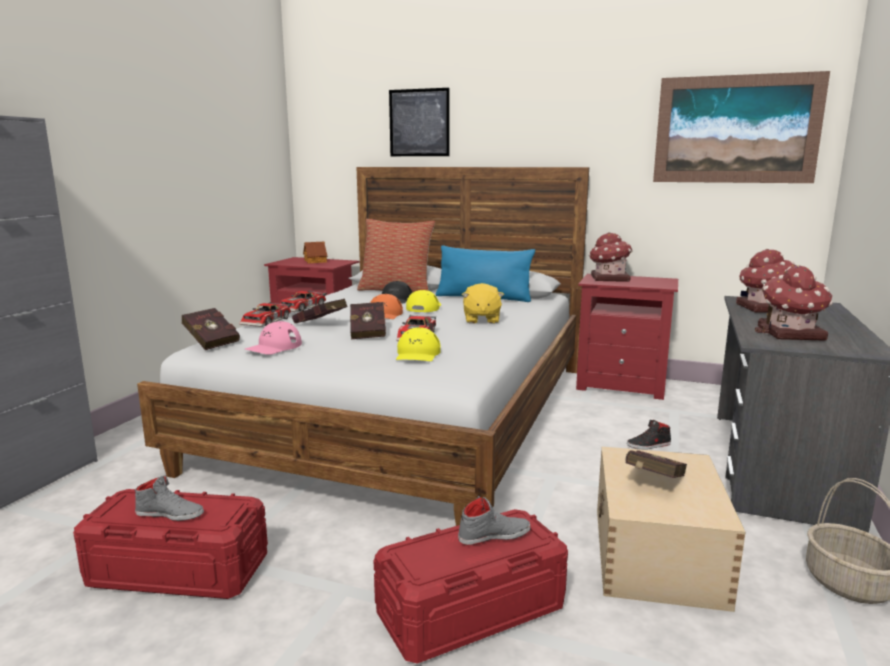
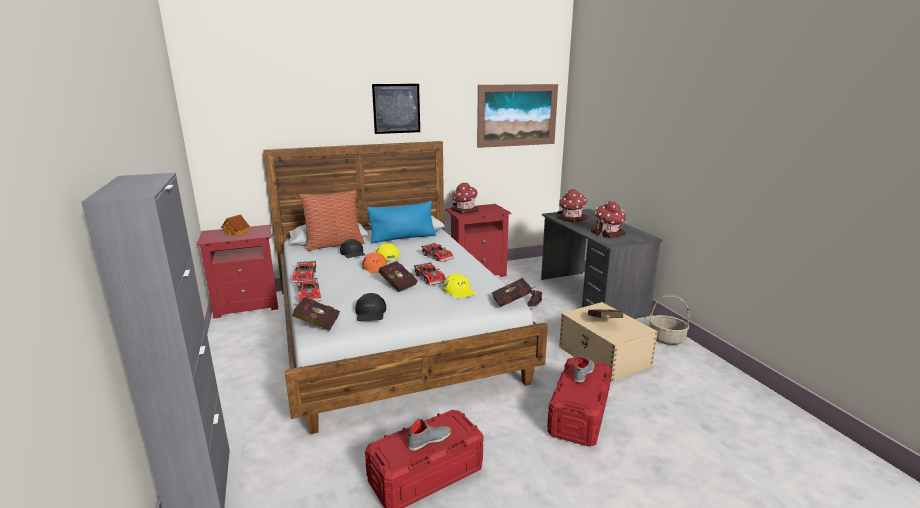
camera: 40 degrees left, 5 degrees up
(274, 347) = (370, 313): pink cap -> black cap
(321, 324) = (357, 286): red book -> red book (513, 302)
(419, 123) = (313, 112): picture -> picture (396, 108)
(481, 320) = (438, 256): yellow plush toy -> toy car

